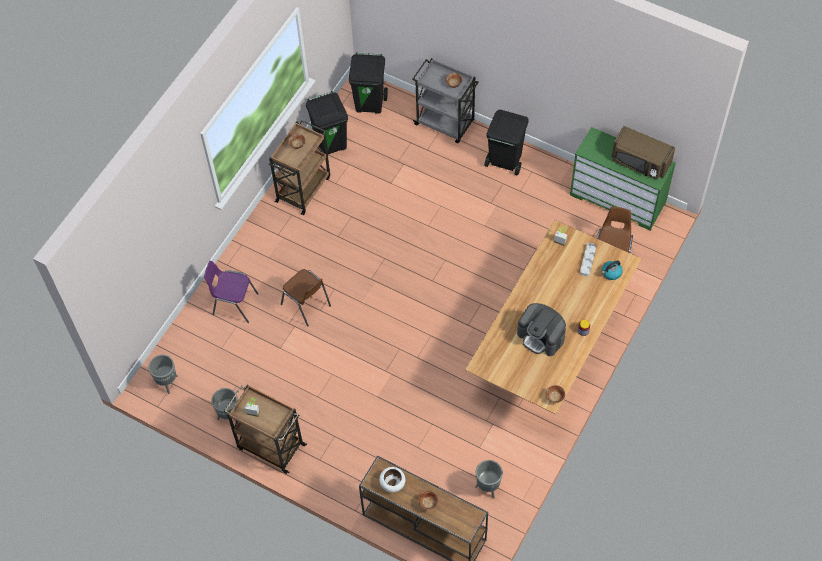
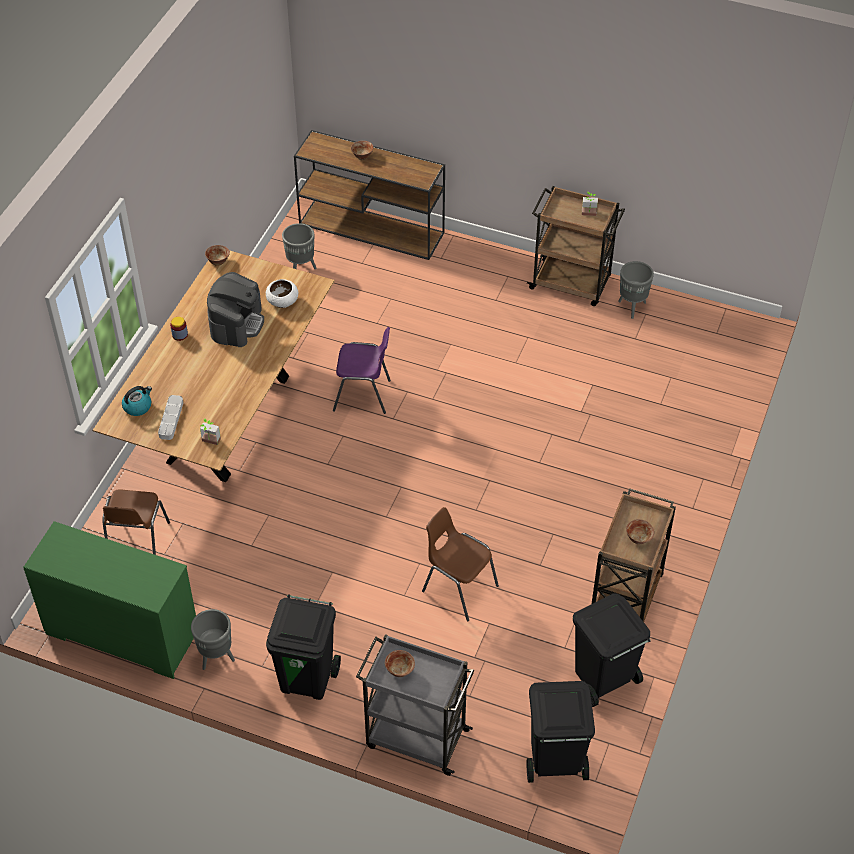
camera: 170 degrees right, 10 degrees down
(167, 382) = (724, 334): grey planter -> grey planter (216, 658)
(234, 304) = (673, 430): purple chair -> purple chair (363, 395)
(307, 305) = (572, 437): brown chair -> brown chair (458, 588)
(392, 482) = (406, 170): white bowl -> white bowl (282, 301)
(541, 336) = (236, 323): coffee machine -> coffee machine turned 75 degrees clockwise
(640, 162) = (80, 560): brown microwave -> none

